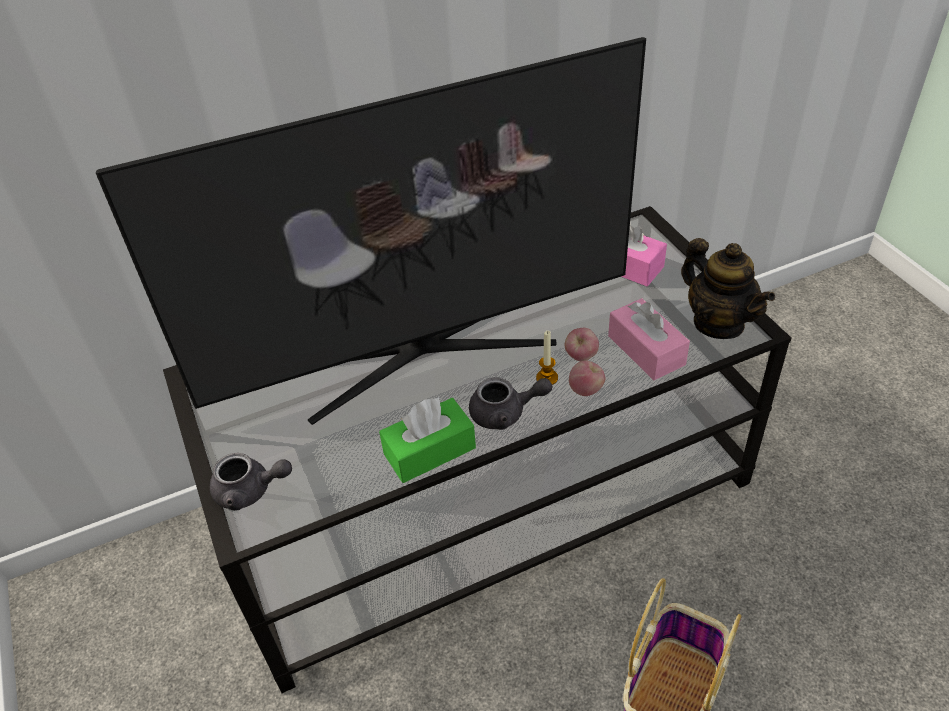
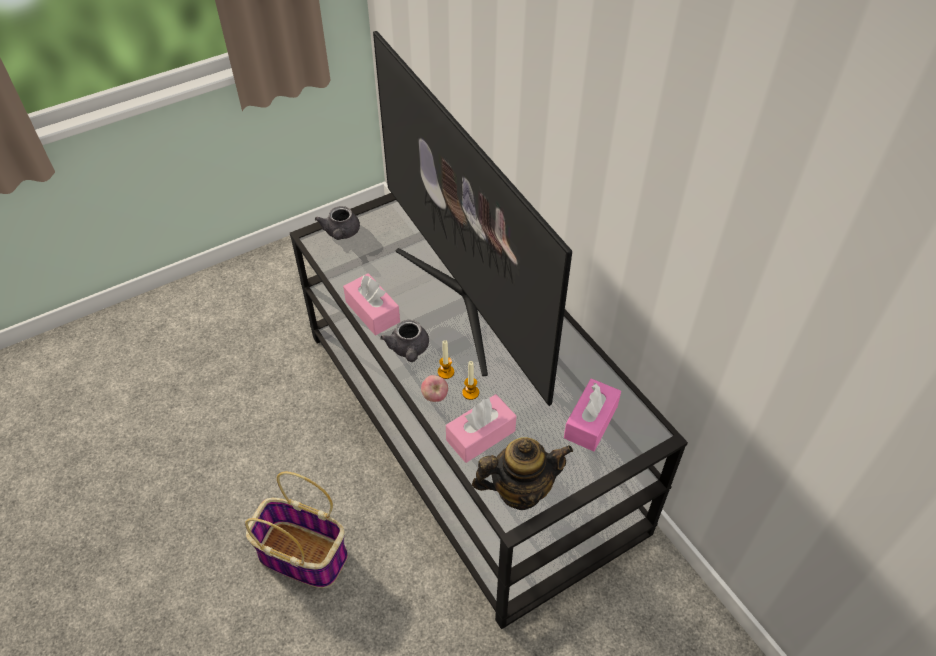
camera: 80 degrees right, 5 degrees up
(429, 451) = (372, 312): green tissue box -> pink tissue box
(581, 357) = (470, 392): apple -> candle
(718, 323) = (520, 490): teapot -> teapot turned 150 degrees counterclockwise

